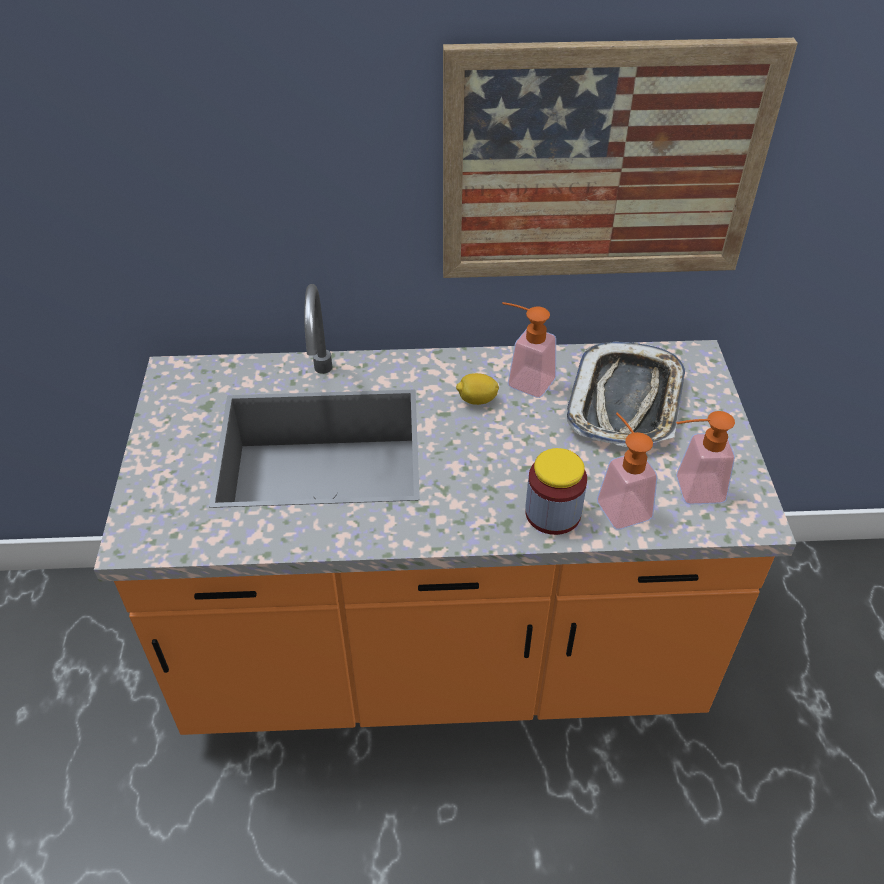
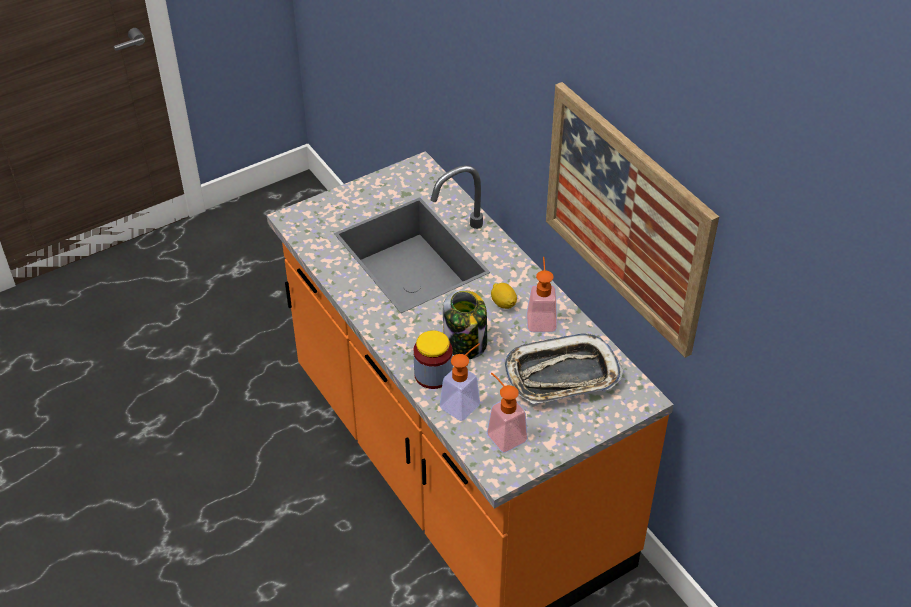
camera: 60 degrees right, 0 degrees up
(518, 460) = (466, 343): none -> jar

